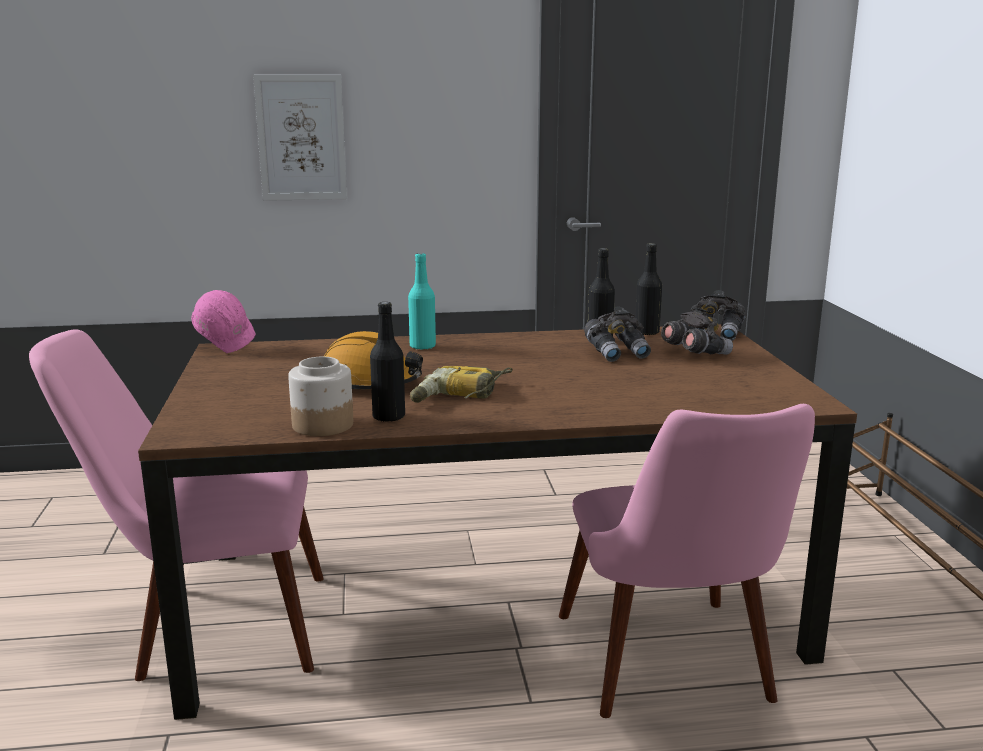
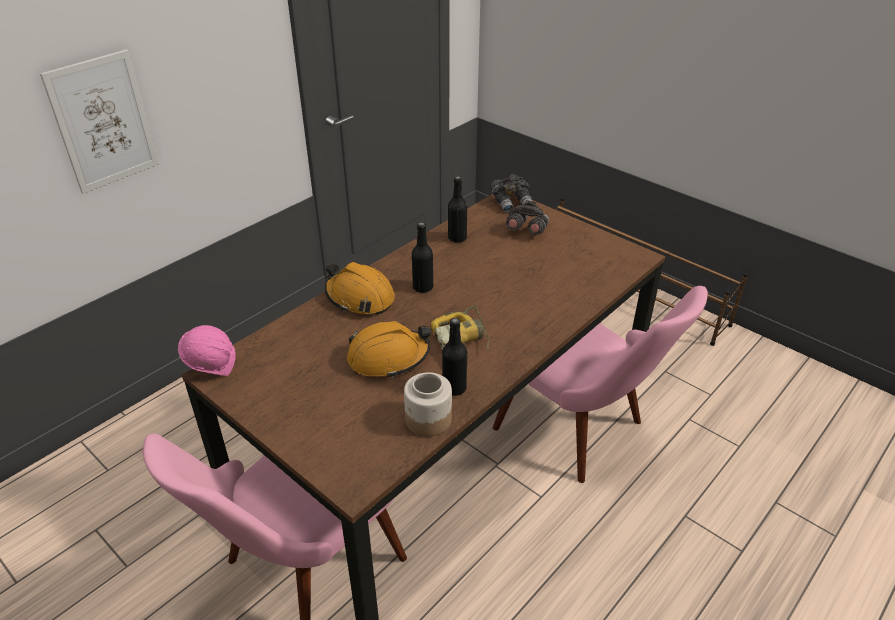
camera: 40 degrees left, 20 degrees up
(422, 346) = (359, 298): turquoise bottle -> orange hard hat
(617, 353) = (486, 250): grey binoculars -> none
(646, 332) = (473, 217): black bottle -> black bottle (423, 287)

